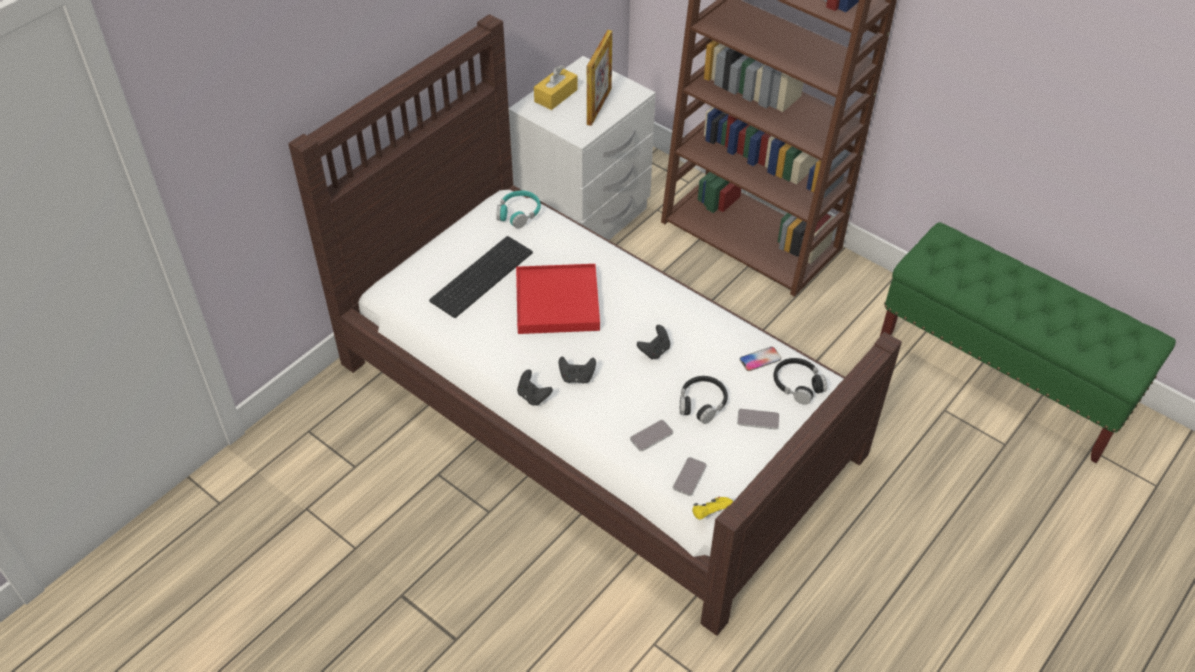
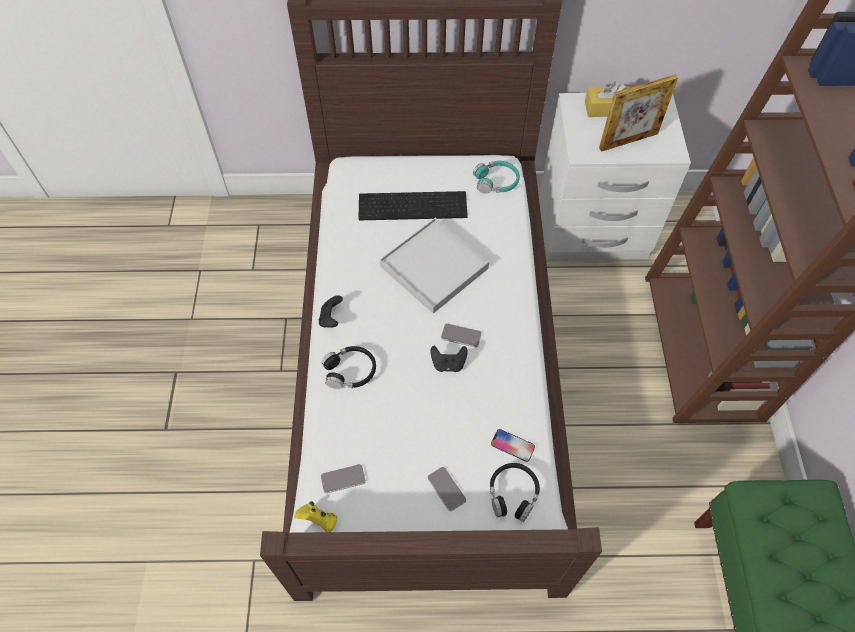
camera: 50 degrees right, 10 degrees up
(557, 302) = (434, 267): red tray -> white tray
(577, 377) = (373, 332): black game controller -> none
(651, 436) = (360, 423): phone -> phone (461, 336)
(702, 403) = (425, 435): black headphones -> black headphones (350, 371)

